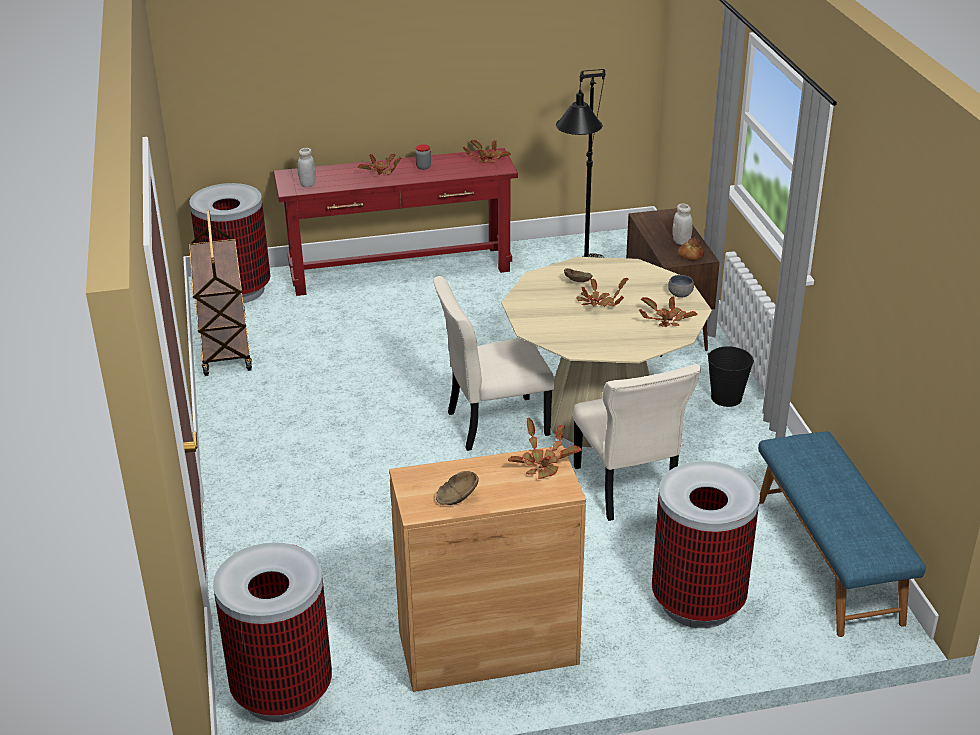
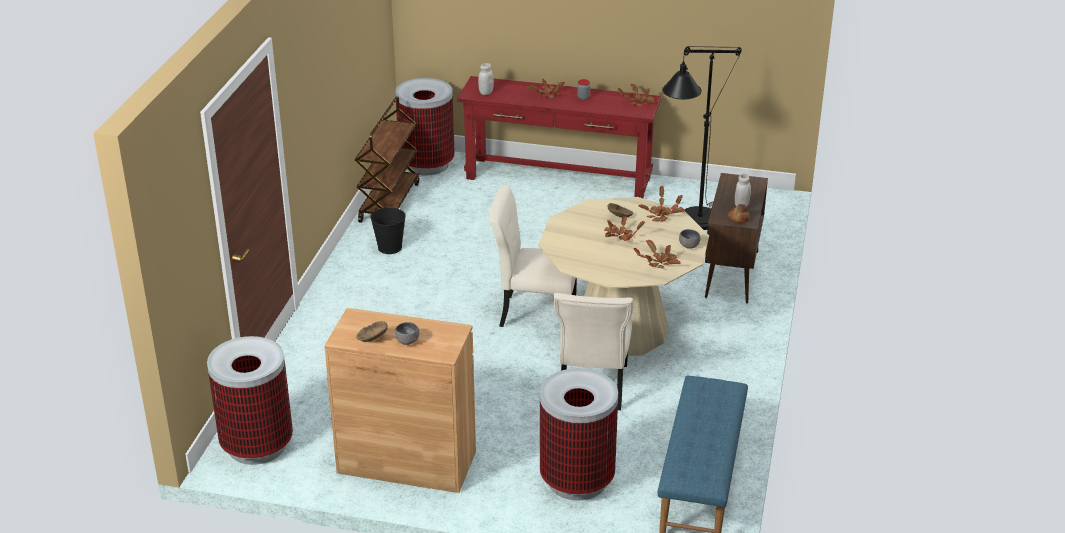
camera: 25 degrees right, 0 degrees up
(503, 488) = (407, 341): none -> grey bowl
(542, 464) = (447, 333): potted plant -> potted plant (661, 215)
(726, 397) = (730, 343): black bucket -> black bucket (390, 247)

